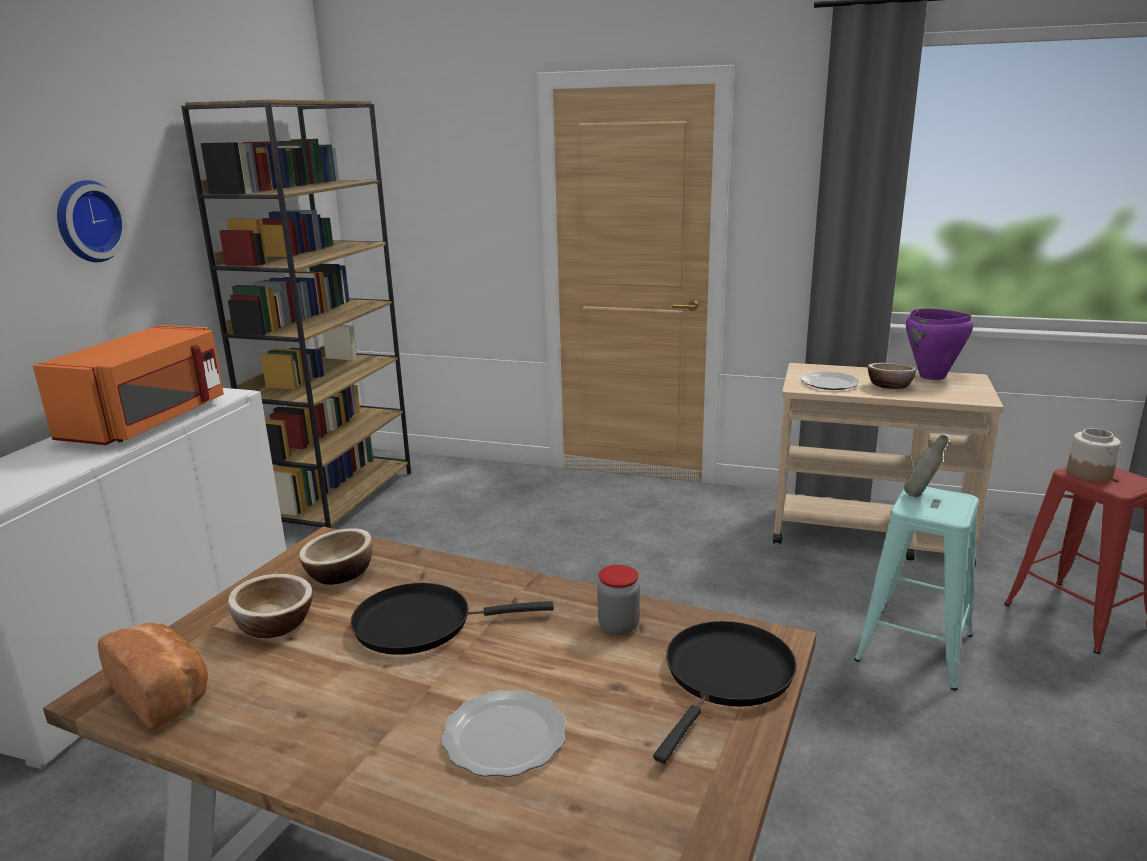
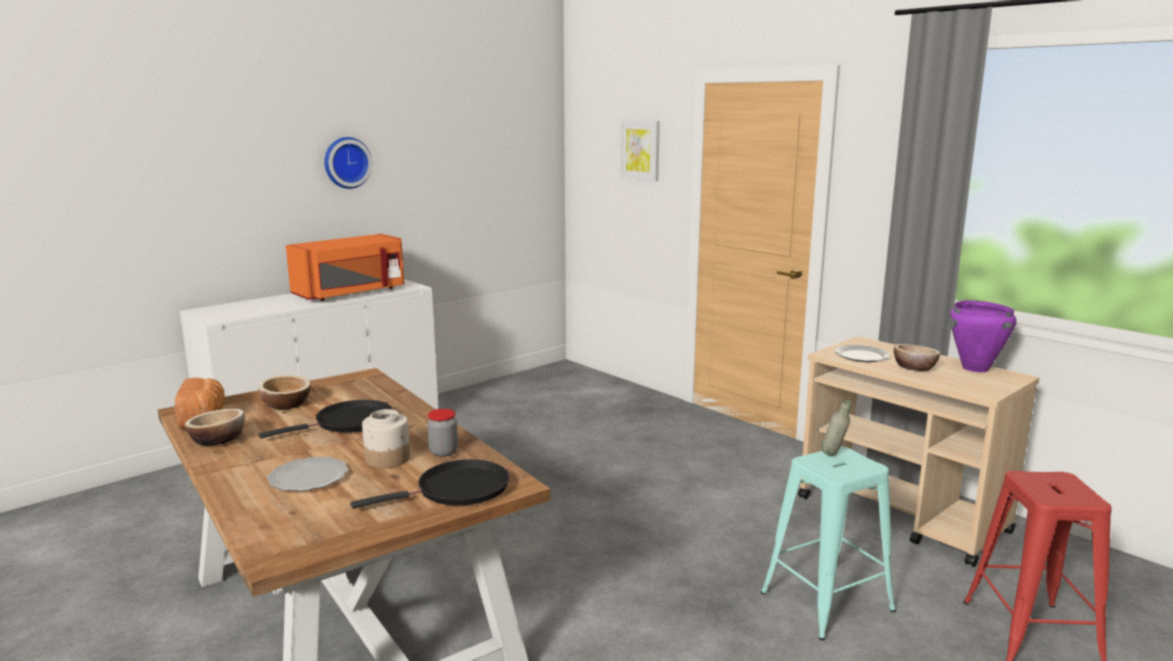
camera: 30 degrees right, 5 degrees down
(339, 499) = (512, 387): brown bookcase -> none
(340, 573) = (348, 391): bowl -> bowl (218, 440)
(421, 624) = (349, 422): black frying pan -> black frying pan turned 120 degrees clockwise
(461, 176) = (640, 150): none -> picture
(1089, 473) = (1041, 480): jar -> jar (388, 459)

